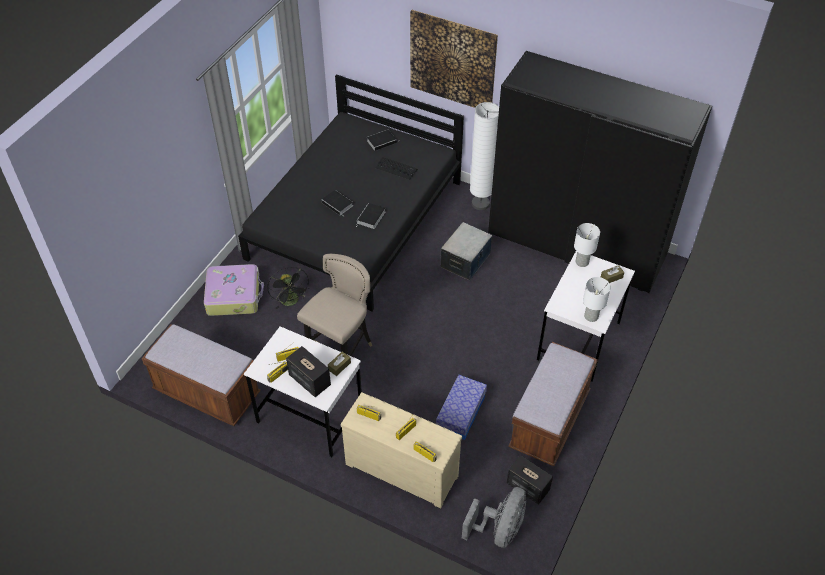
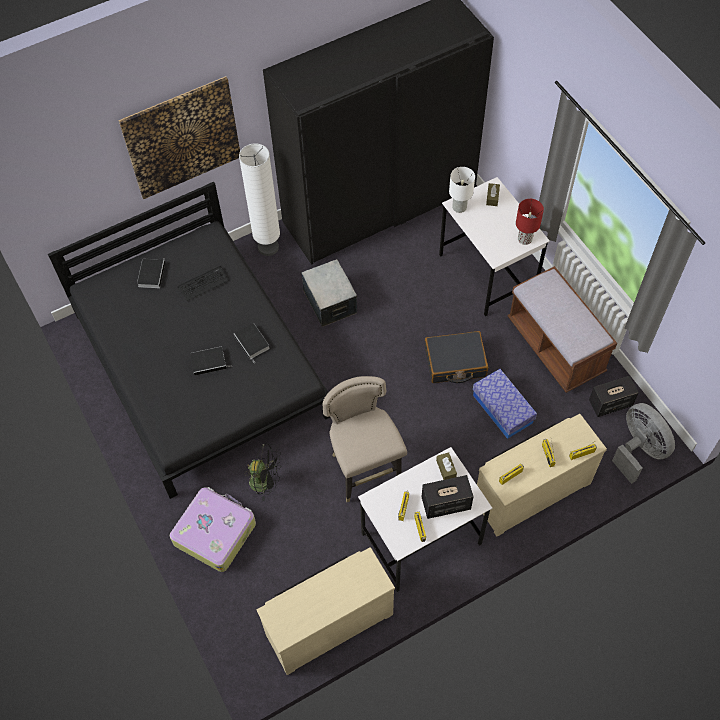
camera: 55 degrees left, 10 degrees up
(207, 393) = (328, 622): brown bench -> beige dresser
(477, 361) = (455, 362): none -> black suitcase
(591, 316) = (525, 239): white table lamp -> red table lamp

